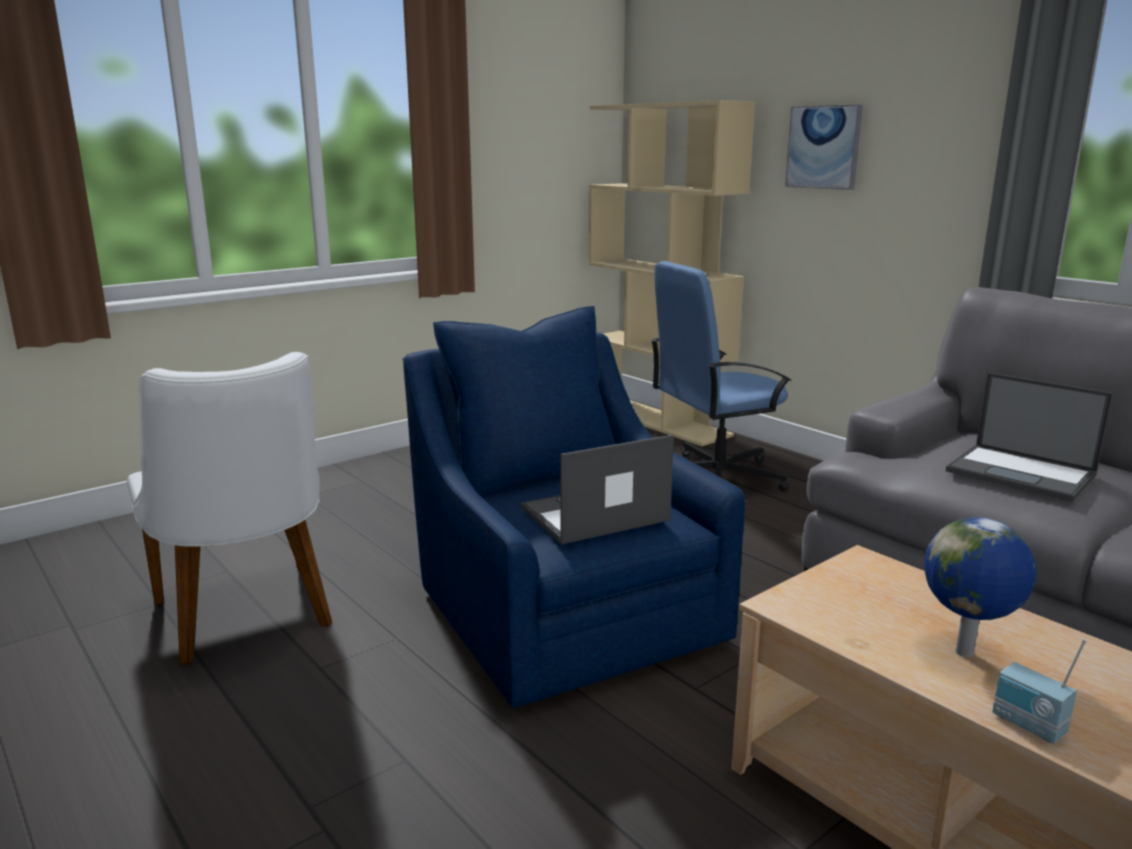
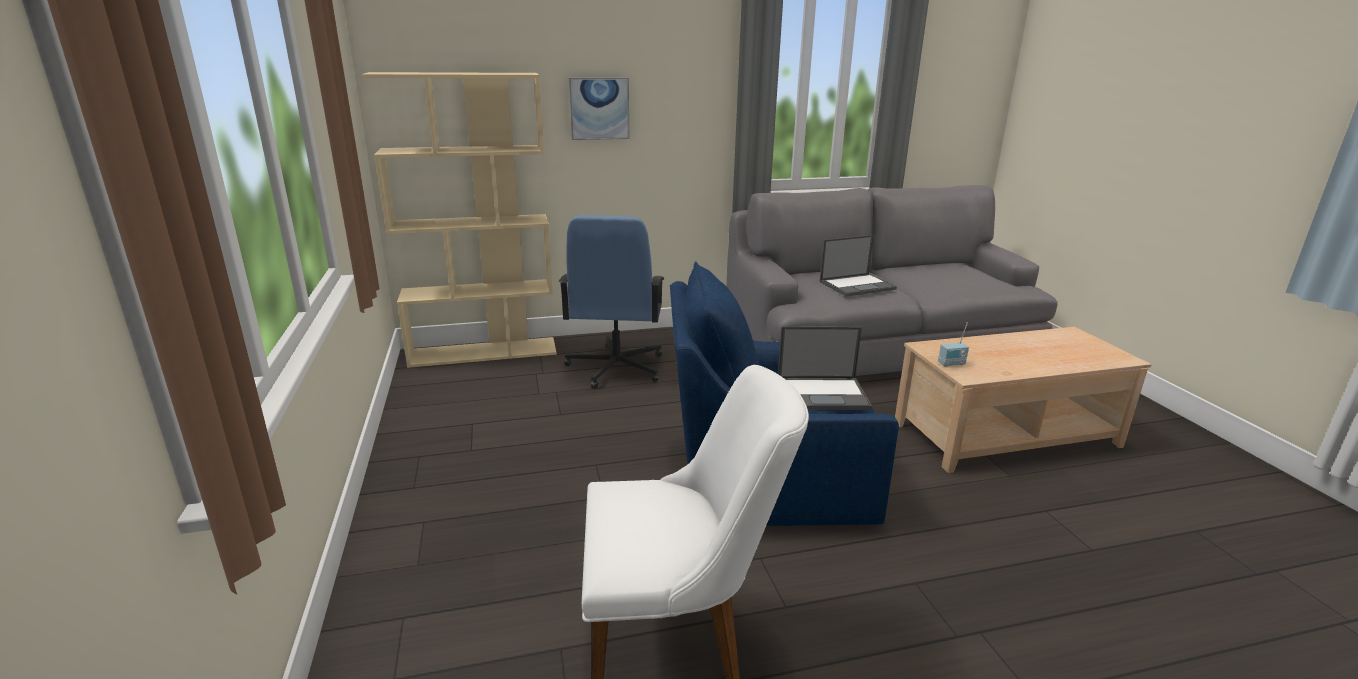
camera: 65 degrees left, 5 degrees up
(593, 515) = (823, 394): laptop -> laptop turned 90 degrees counterclockwise
(966, 654) = (1018, 357): globe -> none
(1027, 726) = (1072, 366): radio -> radio (952, 364)

